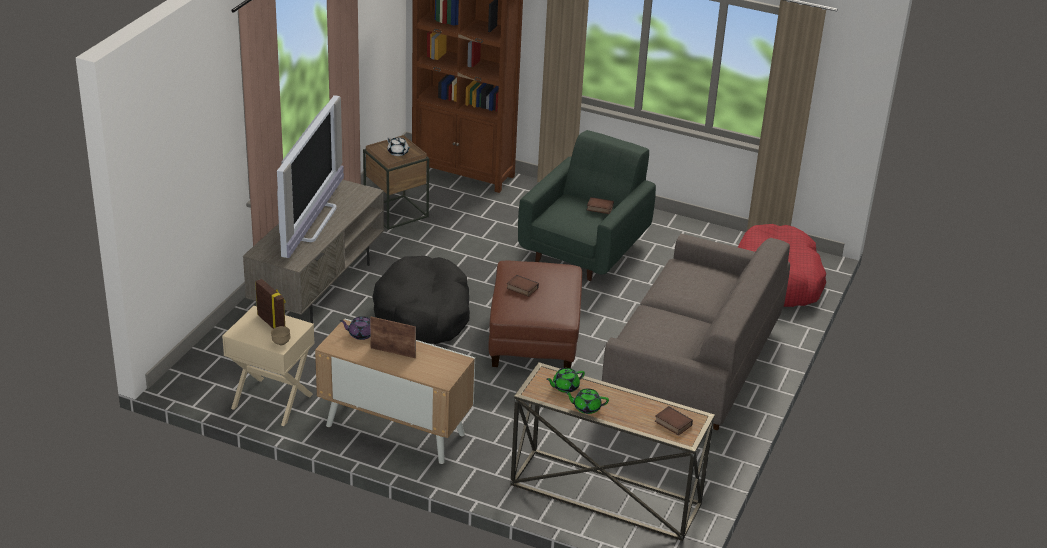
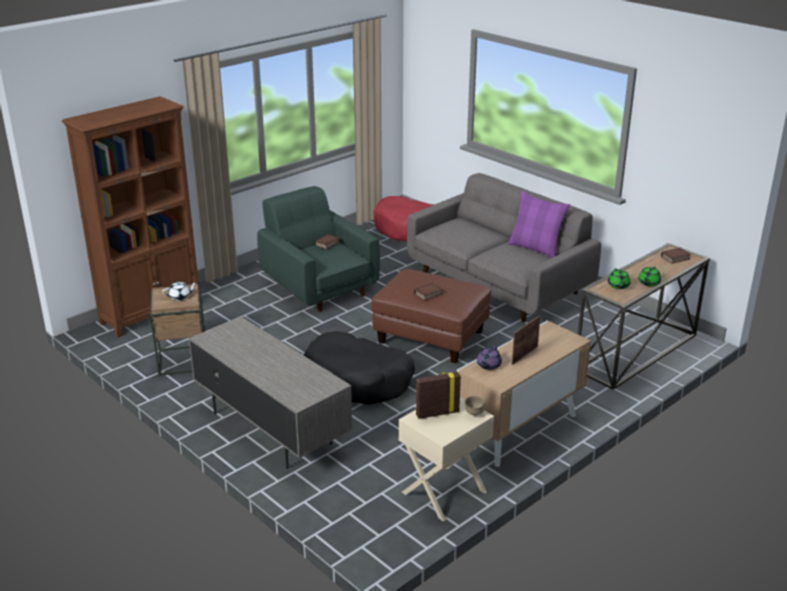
camera: 65 degrees left, 5 degrees down
(312, 221) = (265, 362): television -> none
(696, 343) = (535, 249): none -> purple pillow

